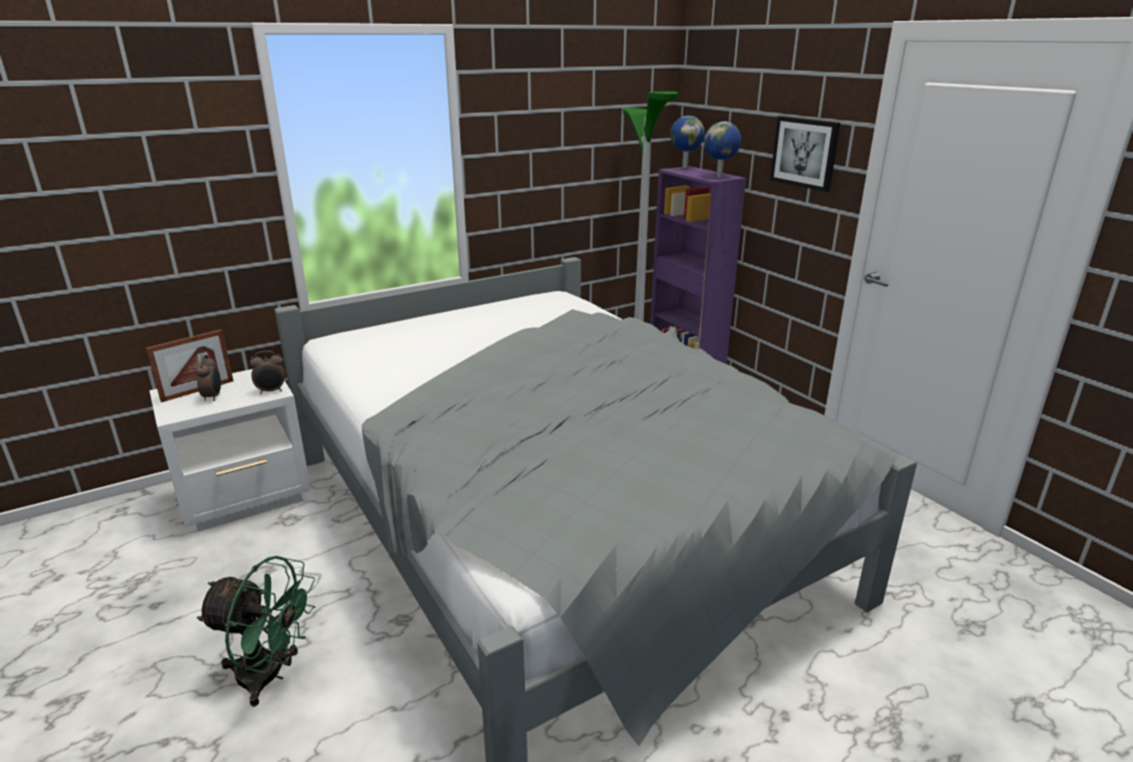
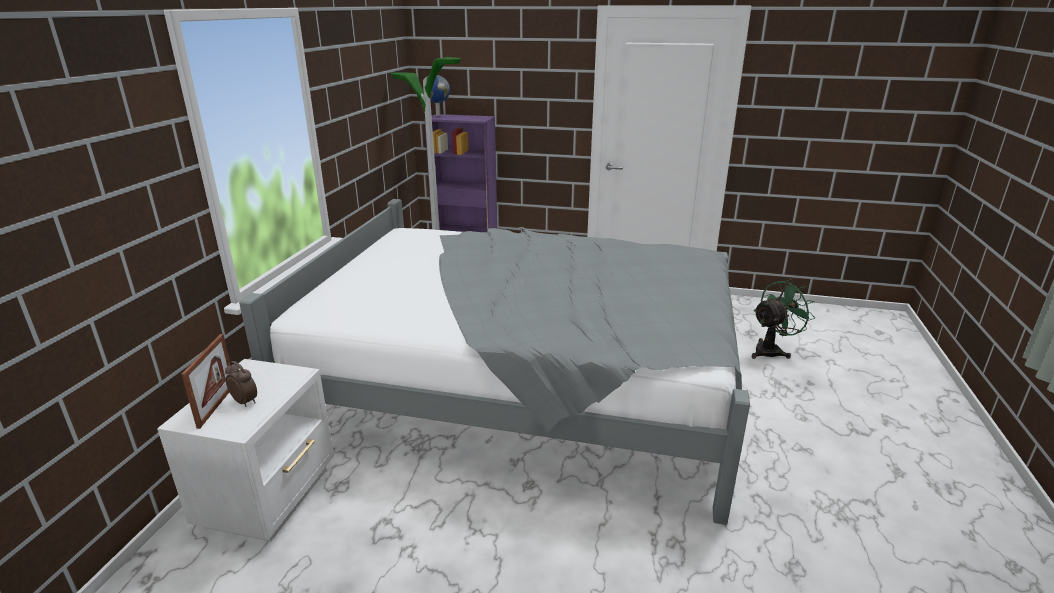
camera: 45 degrees left, 0 degrees up
(270, 676) = (507, 567): green fan -> green fan (772, 350)
(271, 391) = (293, 374): alarm clock -> none
(720, 177) = (479, 118): globe -> none
(805, 153) = (542, 93): picture -> none

